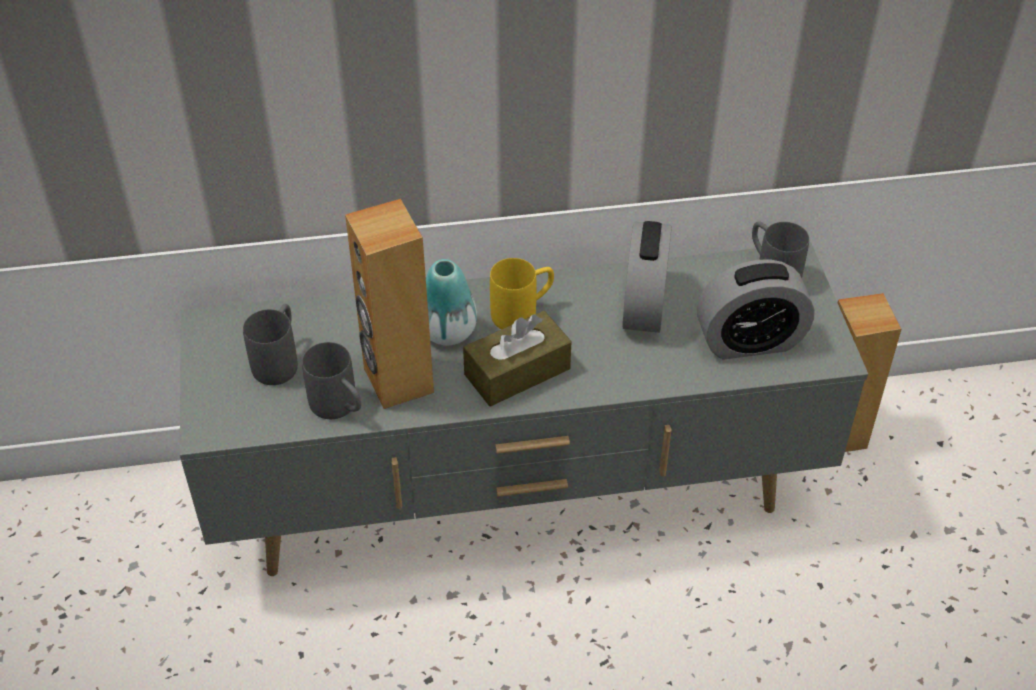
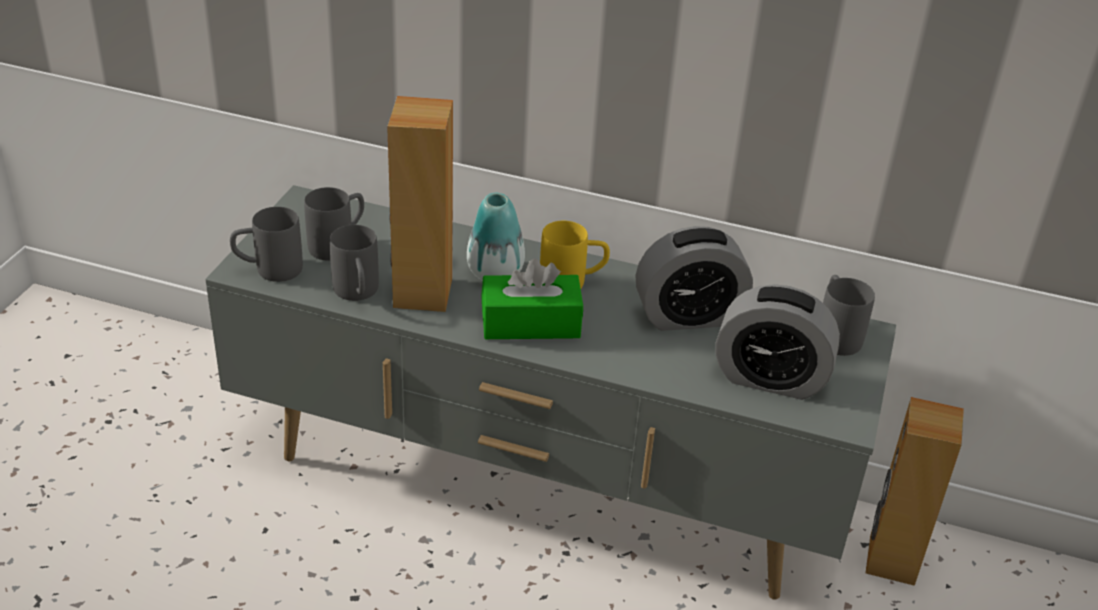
camera: 25 degrees right, 10 degrees down
(234, 418) = (268, 270): none -> grey mug
(517, 372) = (530, 323): brown tissue box -> green tissue box
(644, 306) = (688, 316): alarm clock -> alarm clock turned 135 degrees counterclockwise

